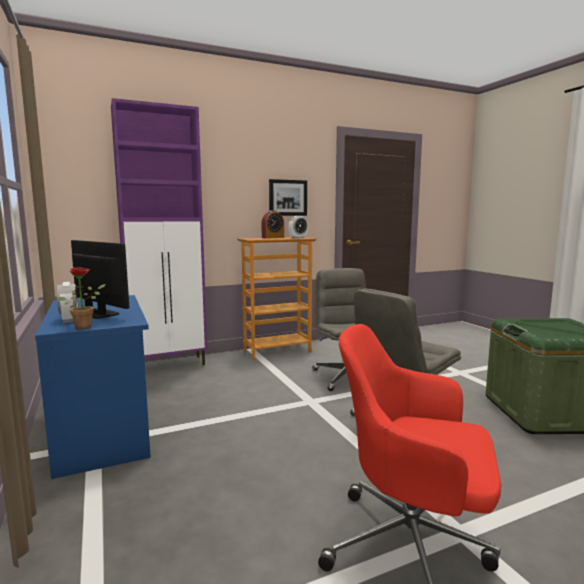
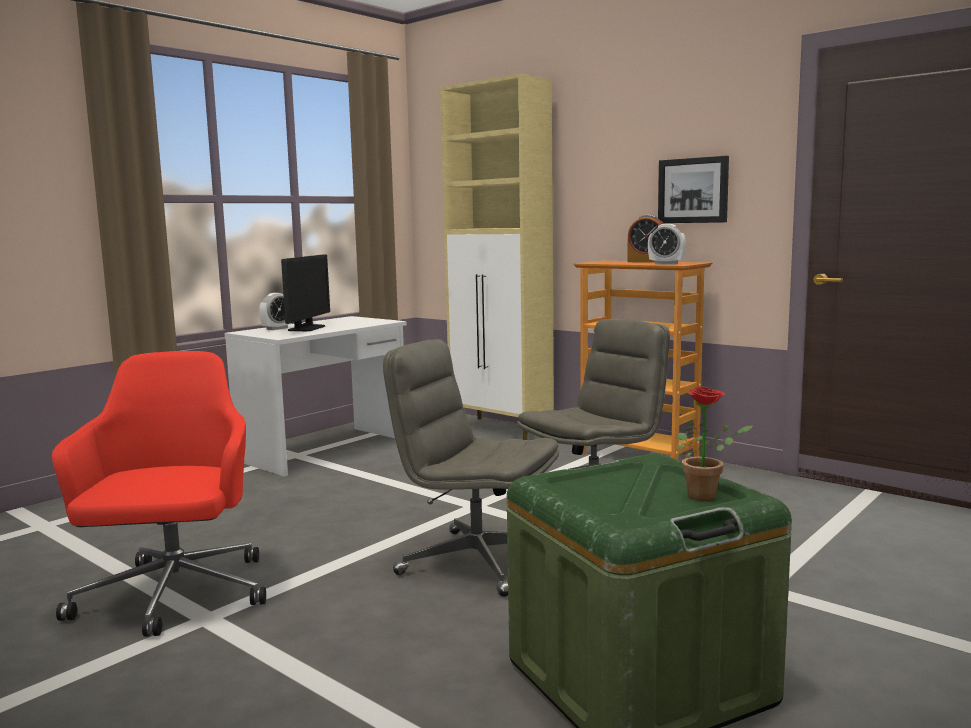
camera: 65 degrees right, 0 degrees up
(86, 326) = (258, 333): potted plant -> potted plant (708, 496)
(104, 428) = (325, 450): blue desk -> white desk
(169, 365) = (502, 429): purple cabinet -> beige cabinet

